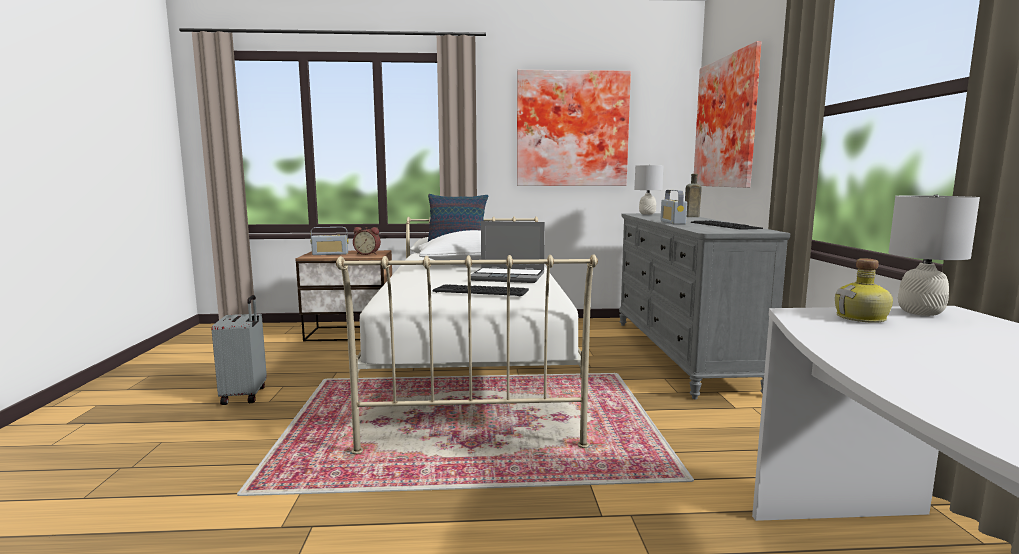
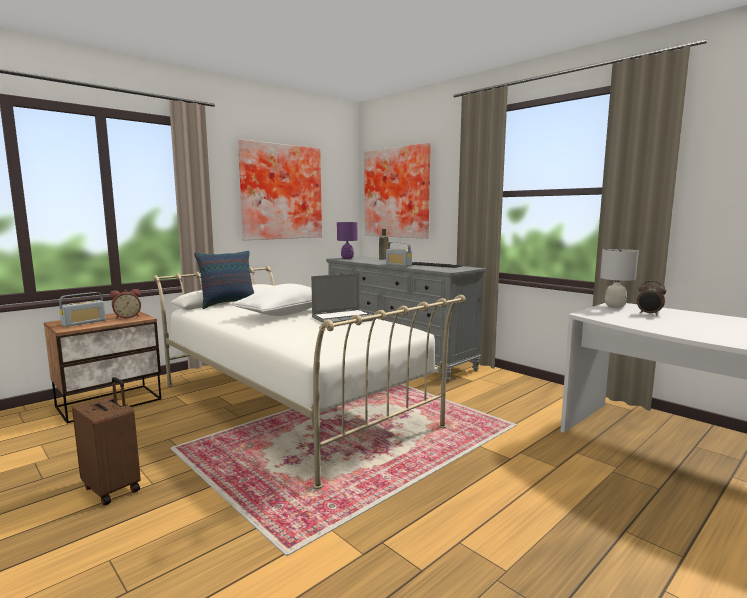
camera: 40 degrees left, 0 degrees up
(245, 395) = (113, 488): grey suitcase -> brown suitcase
(481, 291) = (362, 332): keyboard -> none
(646, 214) = (347, 258): grey table lamp -> purple table lamp
(862, 318) = (609, 312): bottle -> none
(951, 334) = (649, 314): none -> alarm clock

